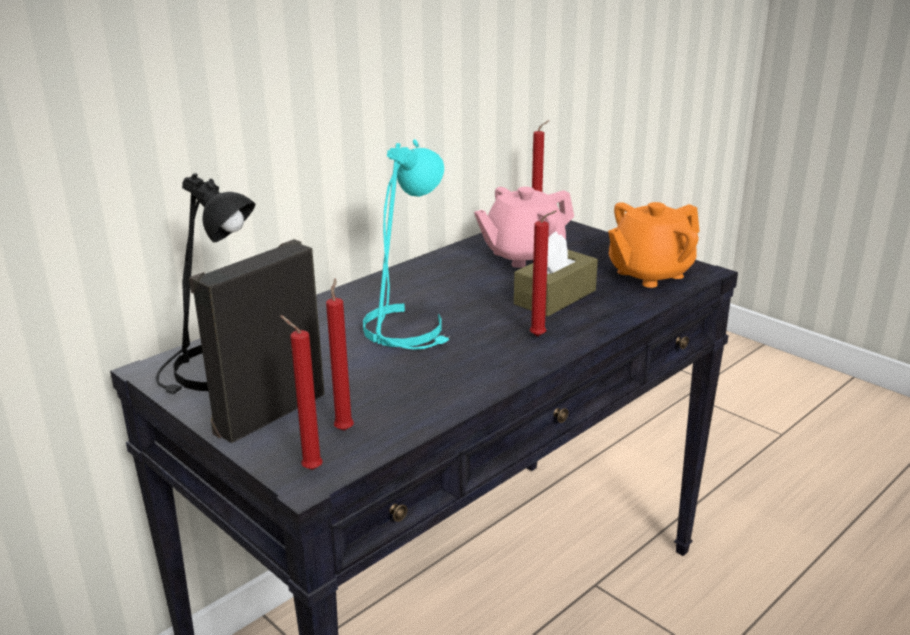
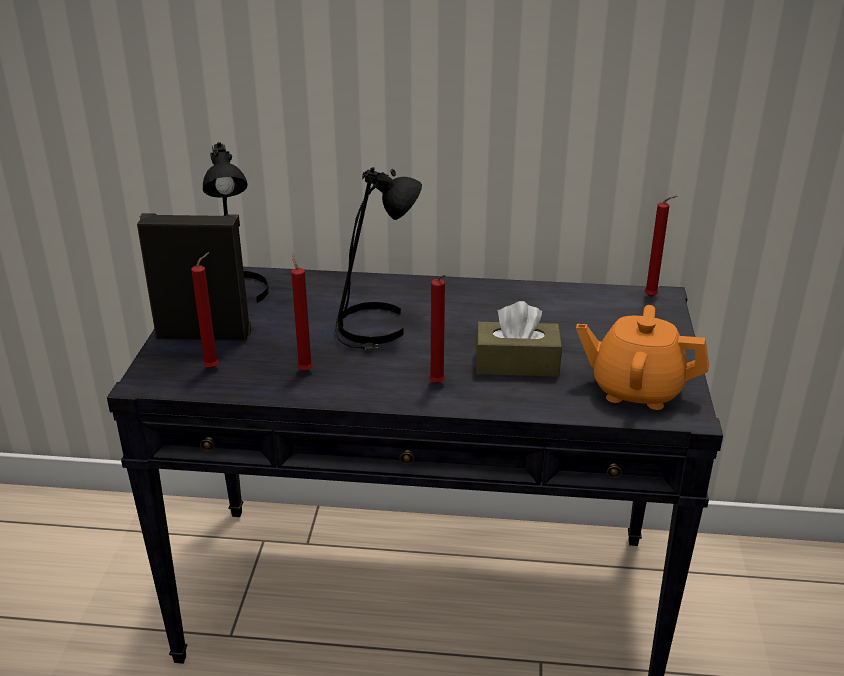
camera: 50 degrees right, 5 degrees up
(309, 469) = (156, 377): red candle -> red candle (304, 370)
(407, 329) = (374, 328): turquoise table lamp -> black table lamp
(523, 255) = (573, 318): pink teapot -> none

